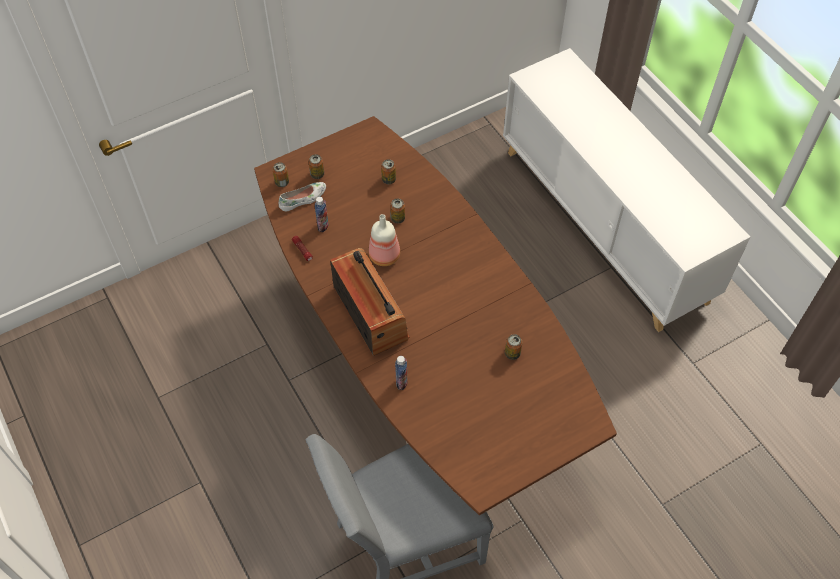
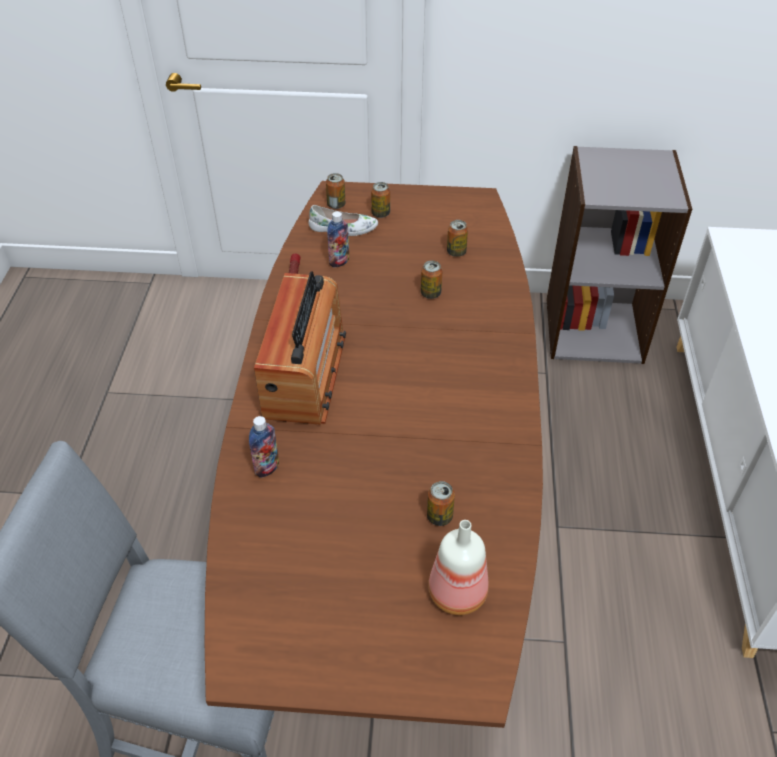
camera: 35 degrees right, 10 degrees down
(385, 256) = (380, 323): bottle -> bottle (458, 594)
(449, 166) = (593, 329): none -> grey bookcase

